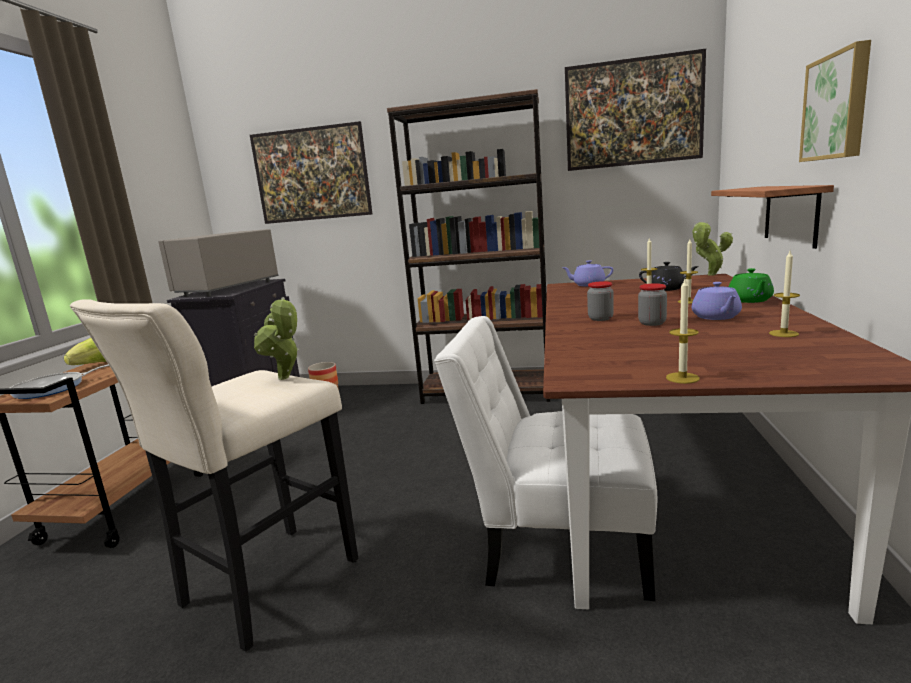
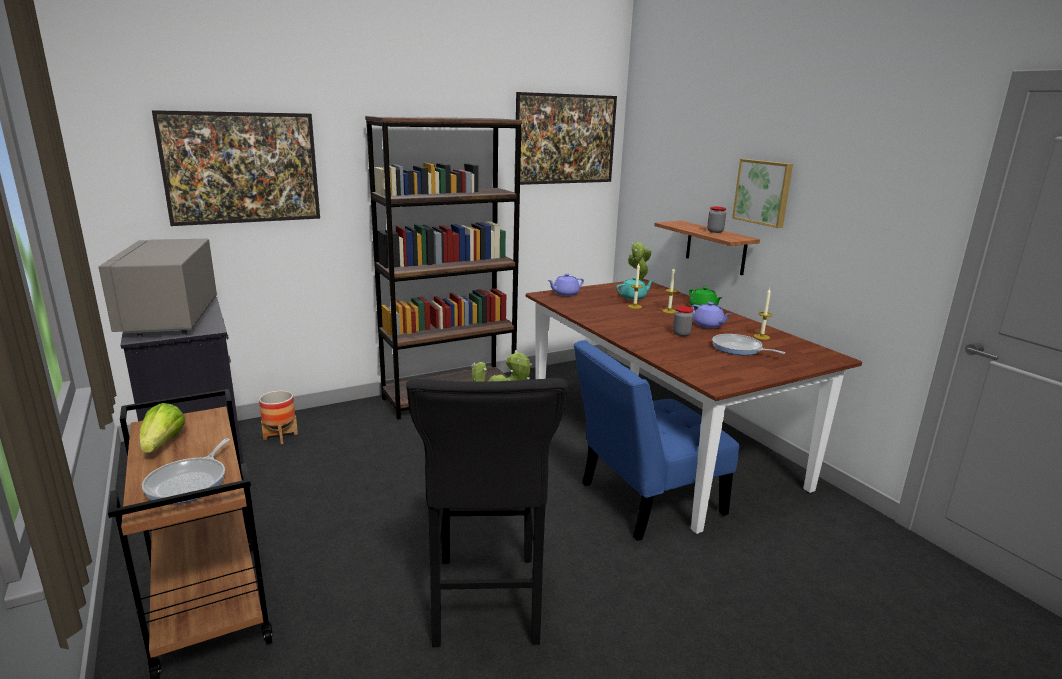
camera: 40 degrees left, 5 degrees up
(263, 587) = (486, 605): beige stool -> black stool
(557, 542) = (644, 500): white chair -> blue chair
(600, 318) = (642, 332): jar -> jar (715, 231)
(667, 289) = (633, 297): black teapot -> turquoise teapot
(682, 378) = (766, 376): candle -> none
(708, 344) = (739, 349): none -> frying pan

